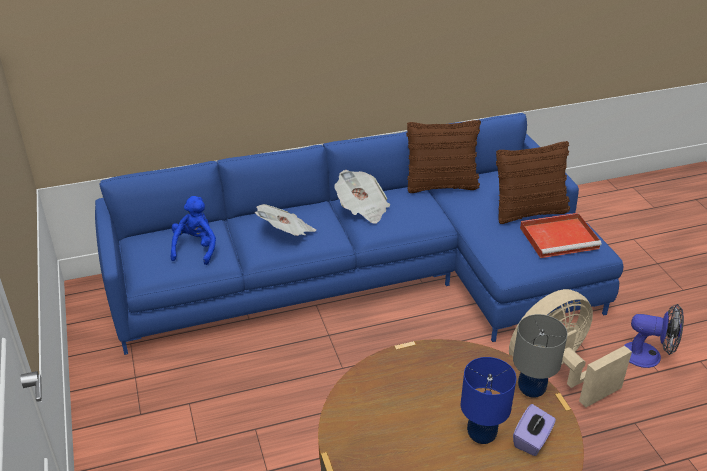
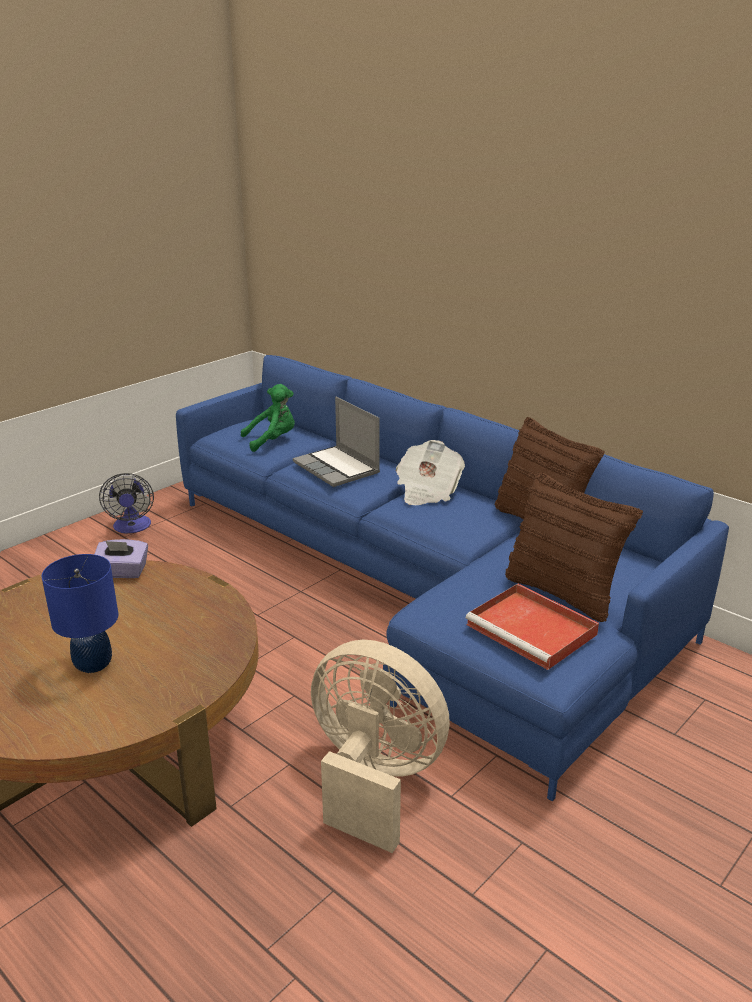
camera: 60 degrees right, 10 degrees down
(196, 248) = (272, 441): blue plush toy -> green plush toy
(286, 233) = (338, 468): newspaper -> laptop
(531, 389) = (196, 683): grey table lamp -> none
(532, 440) = (103, 704): purple tissue box -> purple tissue box (122, 572)
(648, 356) = (499, 874): fan -> fan (132, 527)

